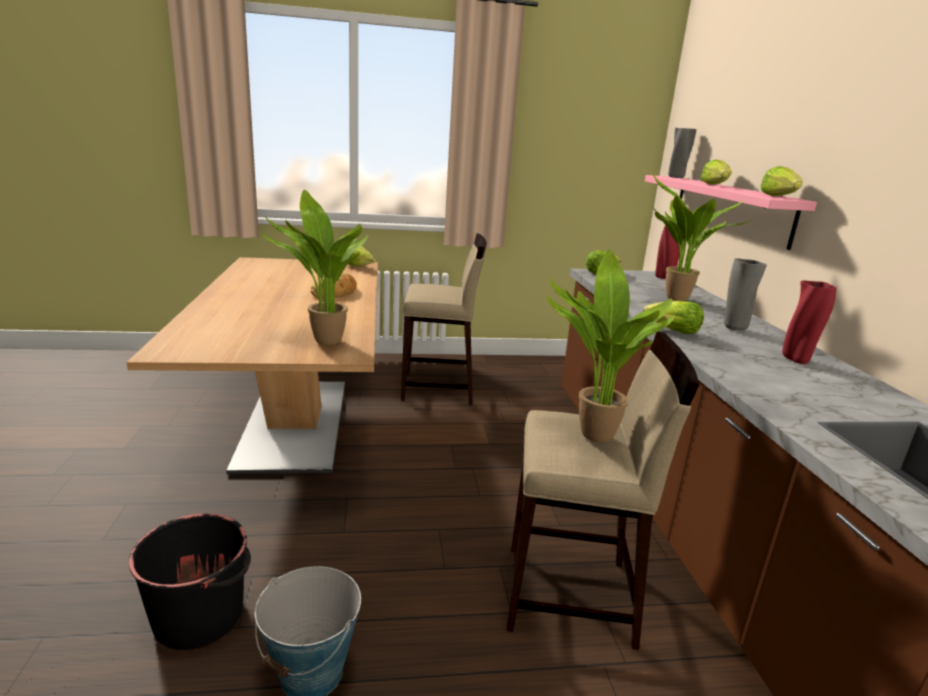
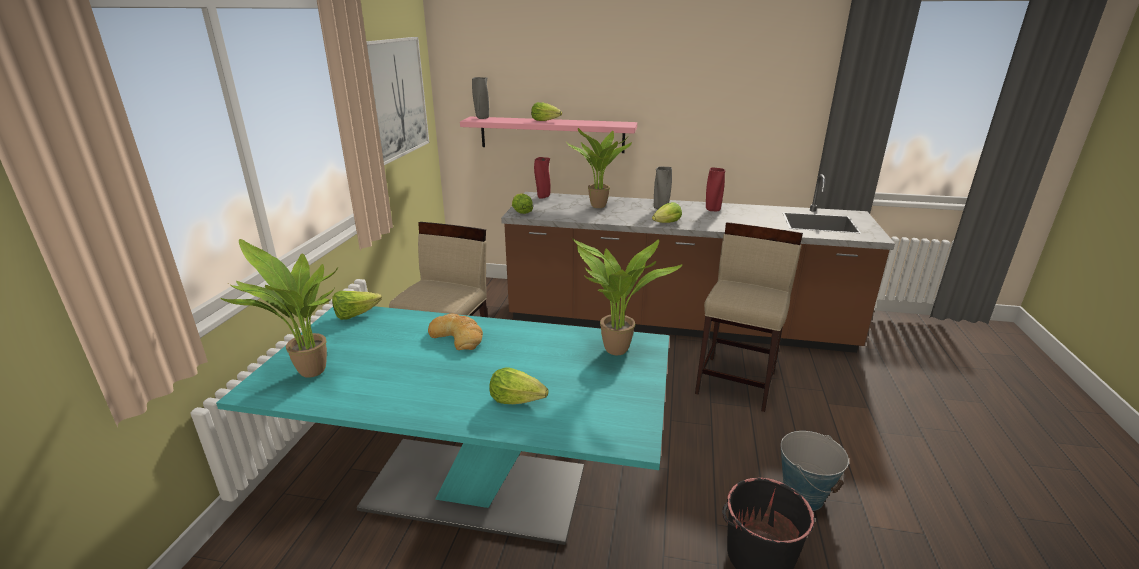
camera: 70 degrees left, 5 degrees up
(295, 424) = (475, 489): beige dining table -> turquoise dining table
(578, 136) = (396, 98): none -> picture
(590, 435) = (746, 290): potted plant -> potted plant (308, 374)
(780, 197) = (619, 123): lettuce -> lettuce (517, 399)

